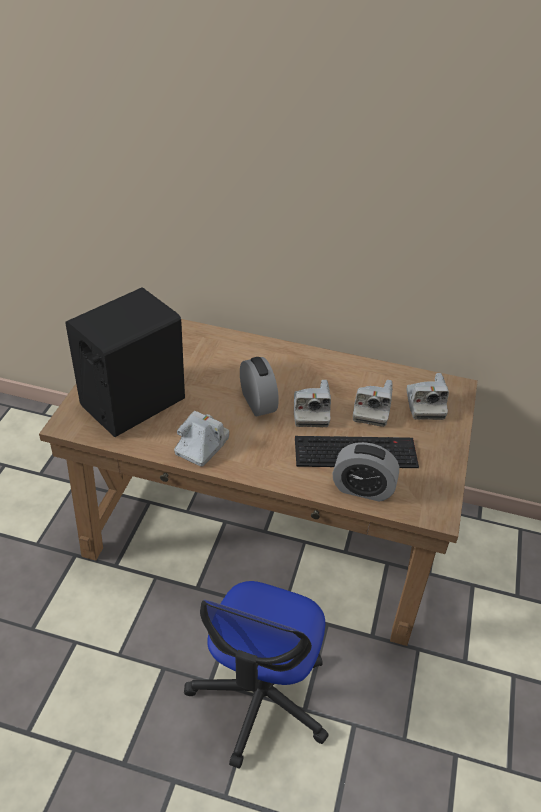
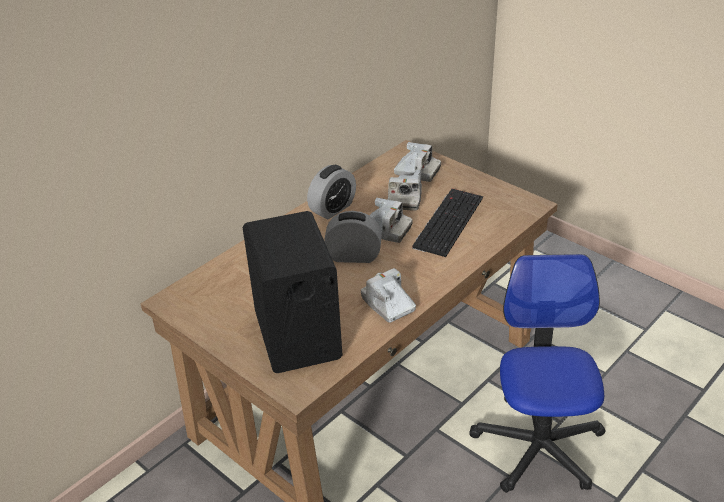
camera: 60 degrees left, 5 degrees down
(260, 697) = (538, 446): office chair -> office chair turned 135 degrees counterclockwise
(362, 489) = (489, 231): alarm clock -> alarm clock (333, 209)
(371, 410) = (405, 199): camera -> camera turned 60 degrees clockwise

